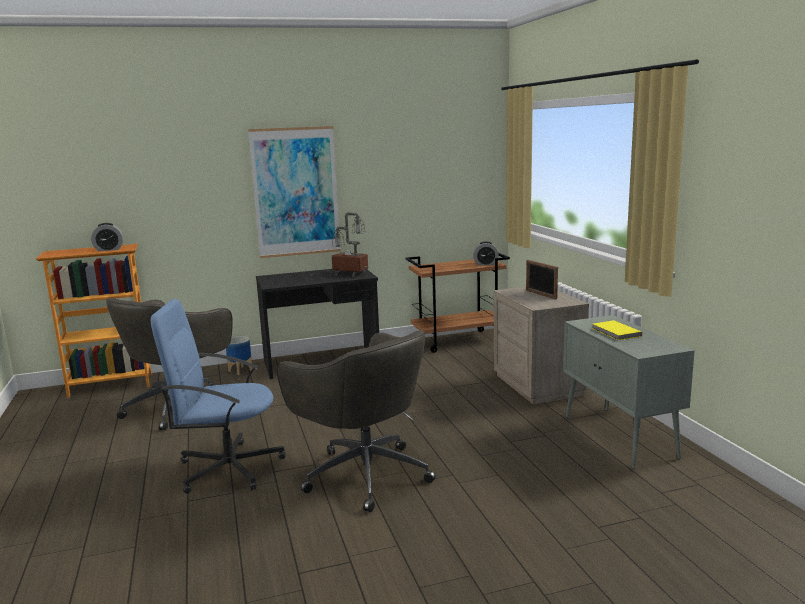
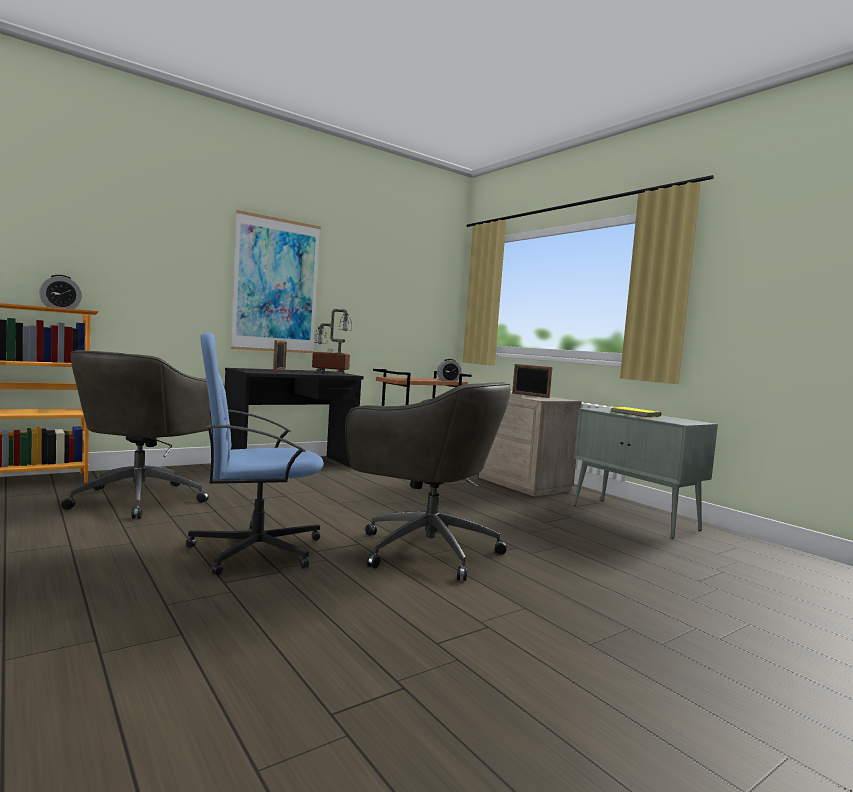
camera: 20 degrees left, 10 degrees down
(240, 370) = (200, 471): planter -> none
(301, 276) = (279, 370): none -> picture frame

